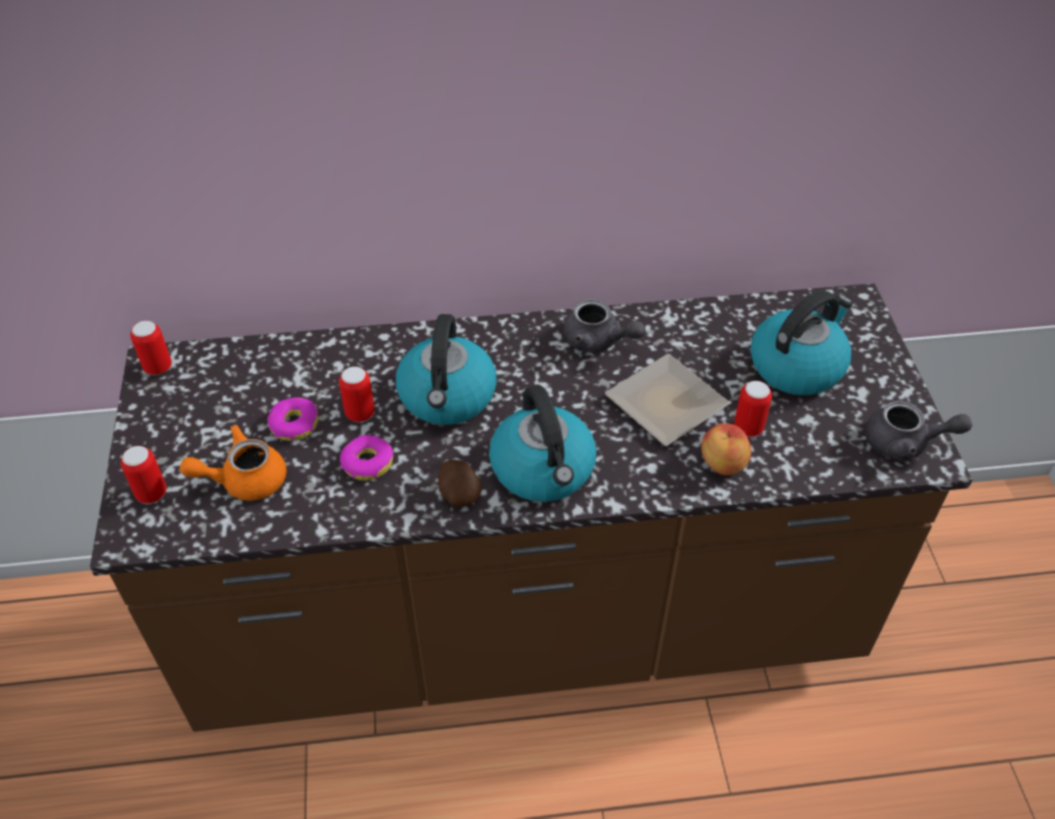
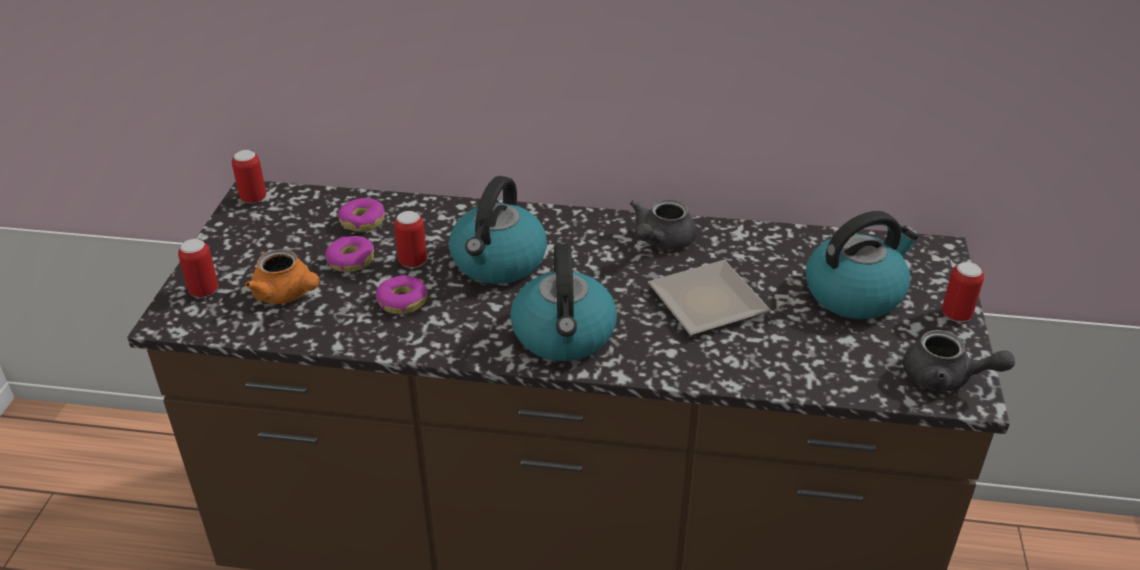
camera: 15 degrees right, 10 degrees down
(244, 480) = (287, 295): orange teapot -> orange teapot turned 135 degrees counterclockwise
(288, 374) = (363, 221): none -> donut
(458, 493) = (475, 340): potato -> none
(598, 341) = (660, 241): grey teapot -> grey teapot turned 75 degrees clockwise
(722, 464) = (743, 362): apple -> none
(748, 428) = (782, 336): can -> can (956, 315)

